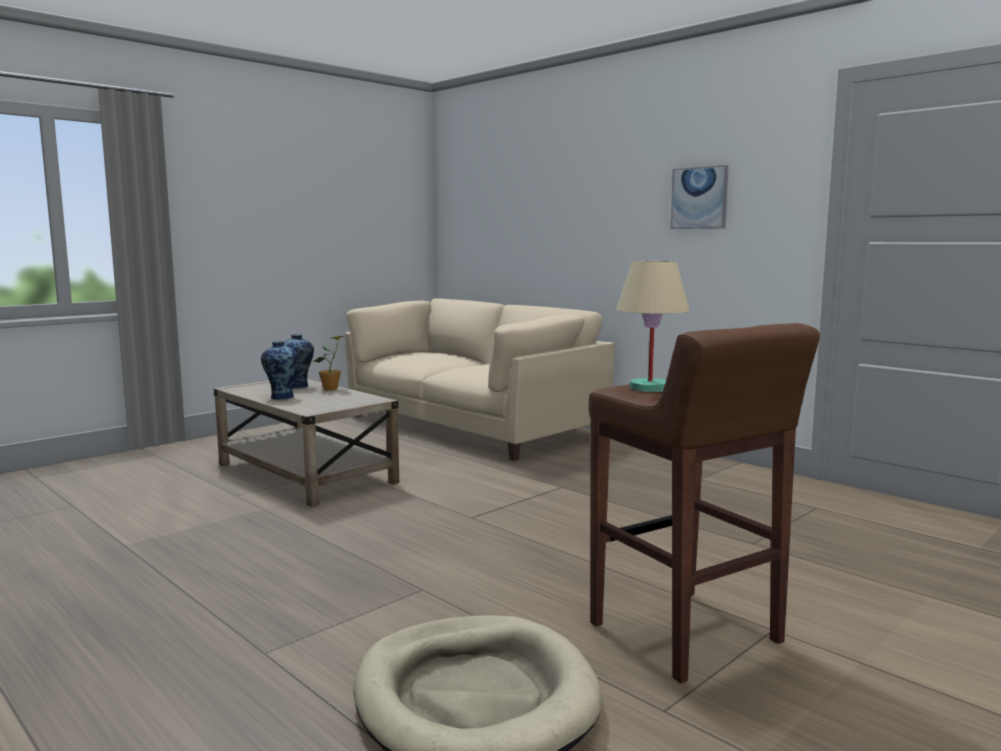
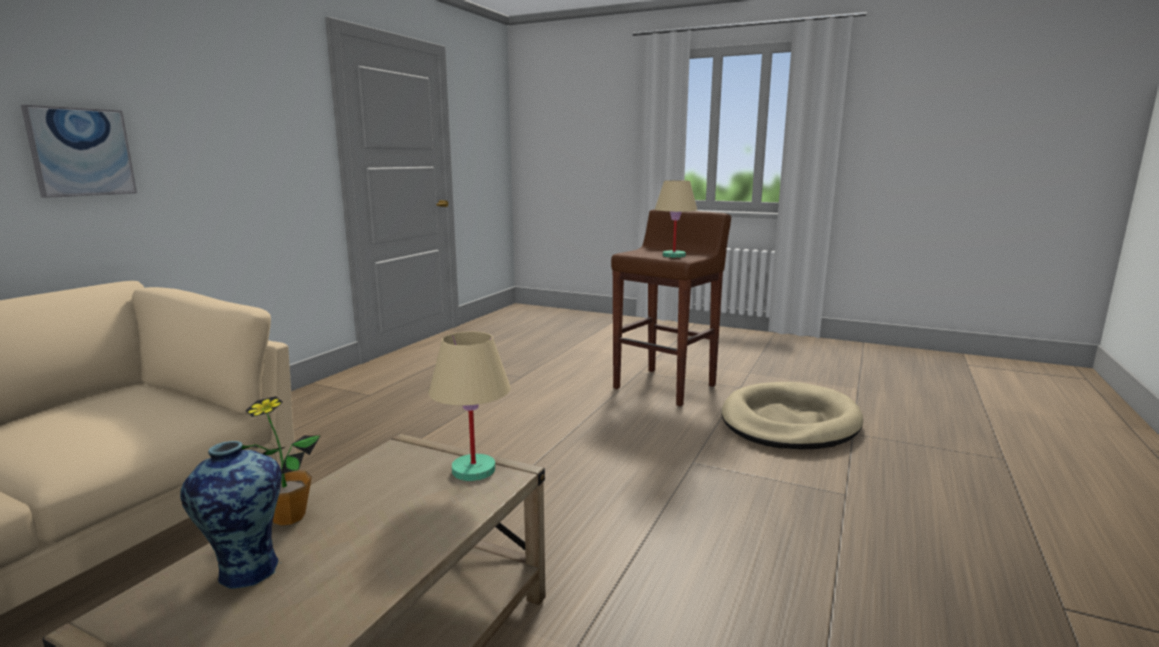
camera: 110 degrees left, 5 degrees up
(281, 397) = (391, 545): vase -> none
(324, 407) = (474, 470): none -> beige table lamp
(699, 198) = (221, 119): picture -> picture (81, 152)

